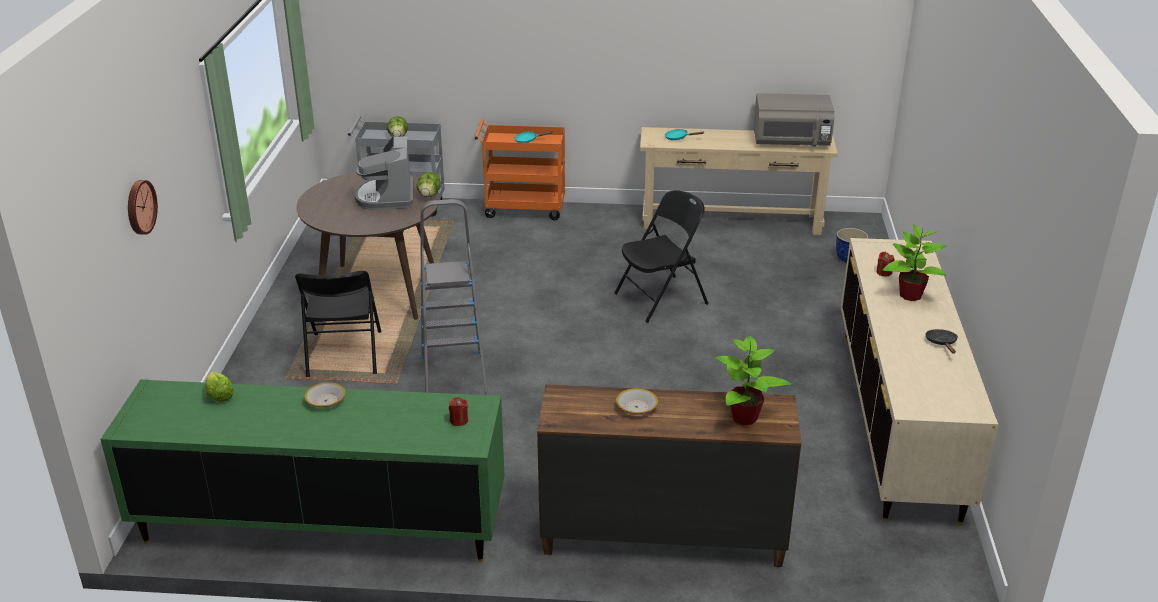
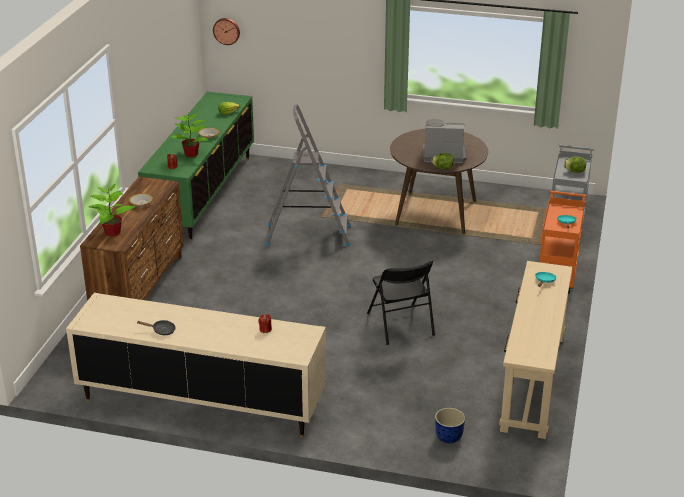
camera: 100 degrees right, 0 degrees up
(139, 207) = (295, 30): wall clock -> wall clock (226, 31)
(344, 354) = (360, 201): black chair -> none
(791, 142) = (531, 340): grey microwave -> none
(910, 295) = (228, 333): potted plant -> potted plant (191, 154)

